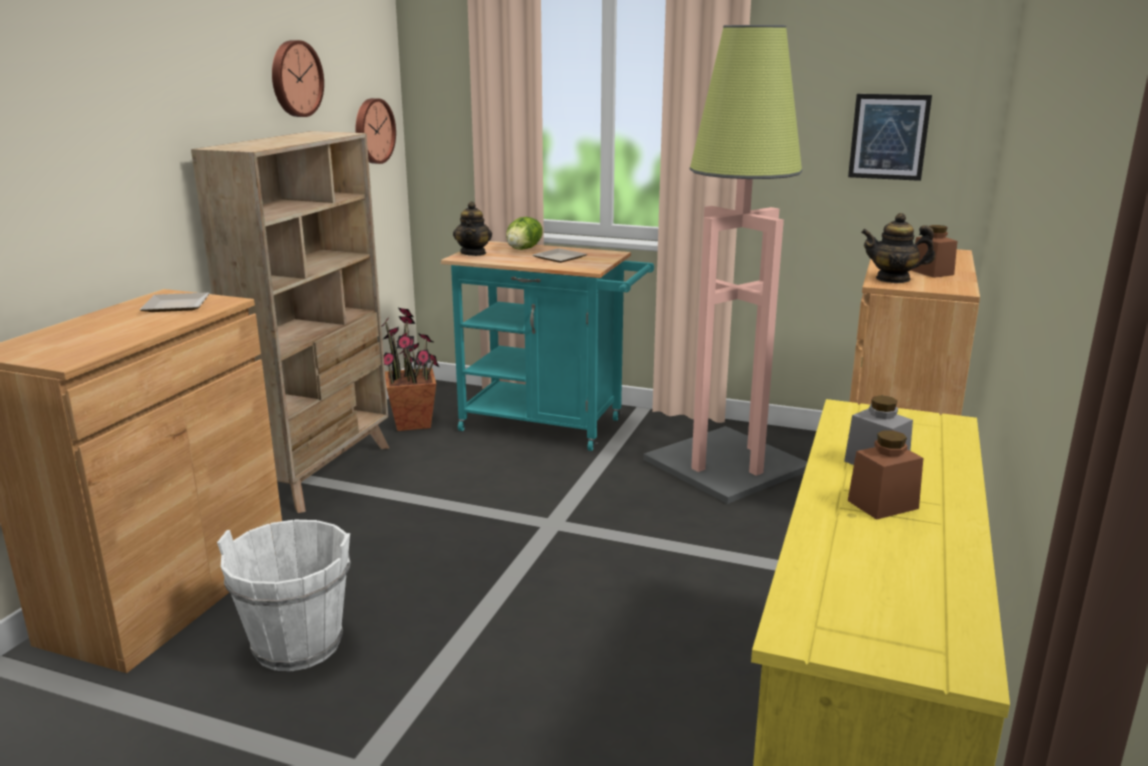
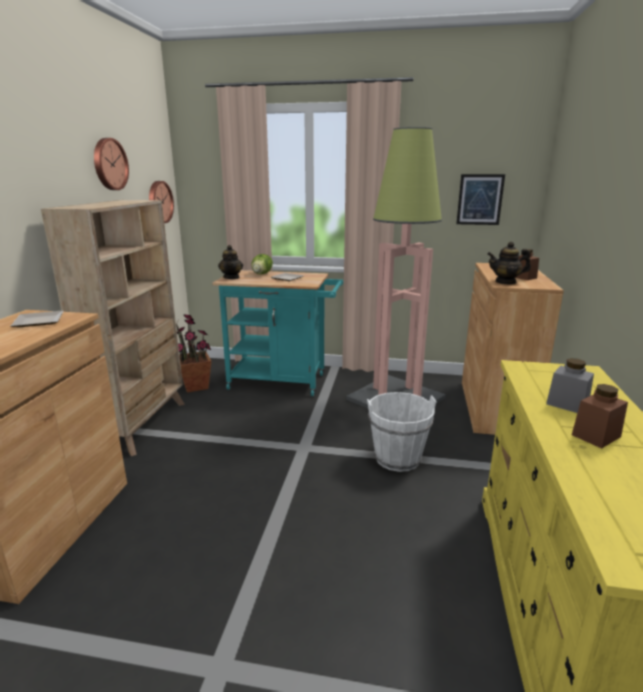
camera: 10 degrees left, 0 degrees up
(298, 644) = (150, 560): white bucket -> white bucket (397, 458)

